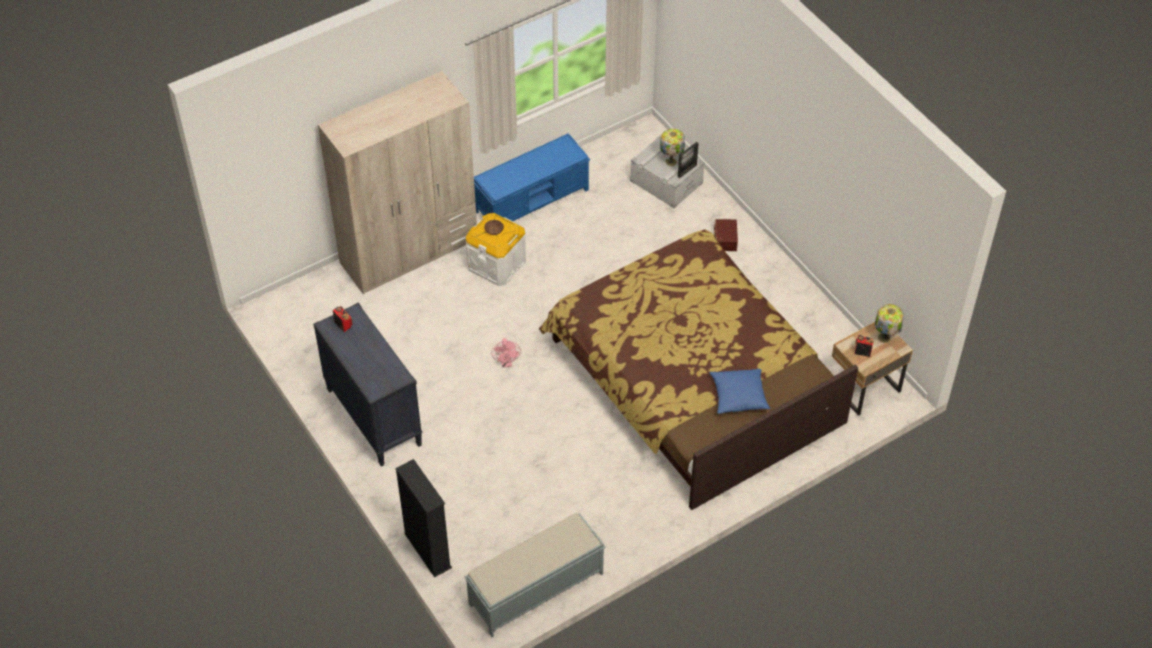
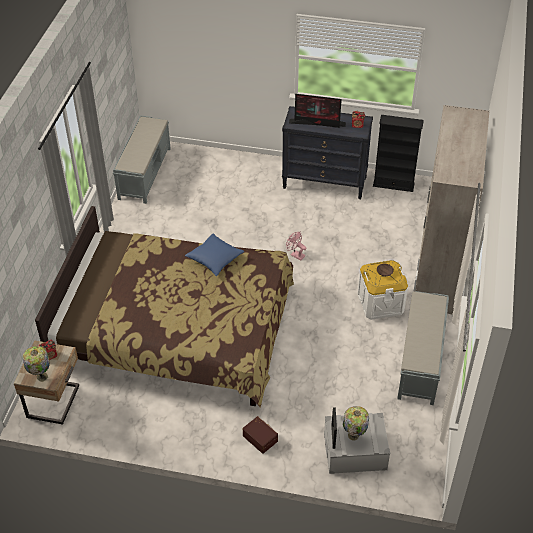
camera: 135 degrees right, 5 degrees down
(374, 358) = (318, 123): none -> monitor
(427, 551) = (217, 153): black bookcase -> black bookcase (393, 184)
(532, 200) = (420, 361): blue bench -> grey bench
(738, 396) = (110, 278): blue pillow -> blue pillow (214, 259)

